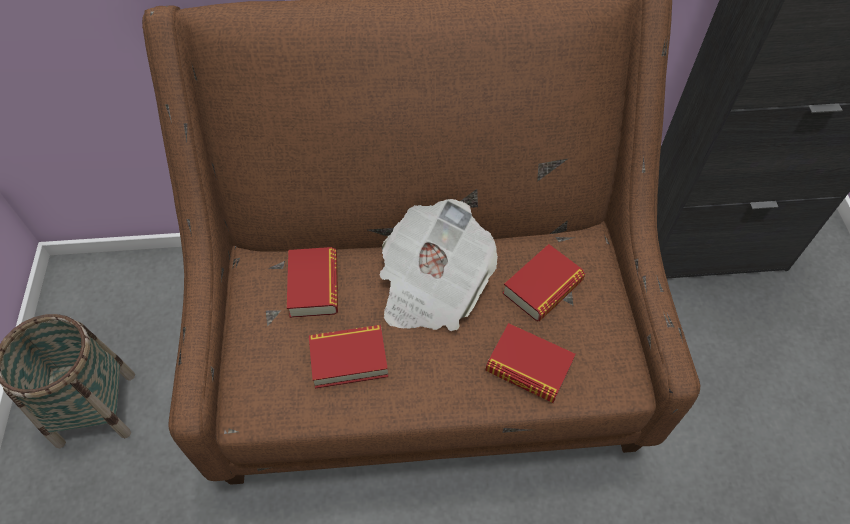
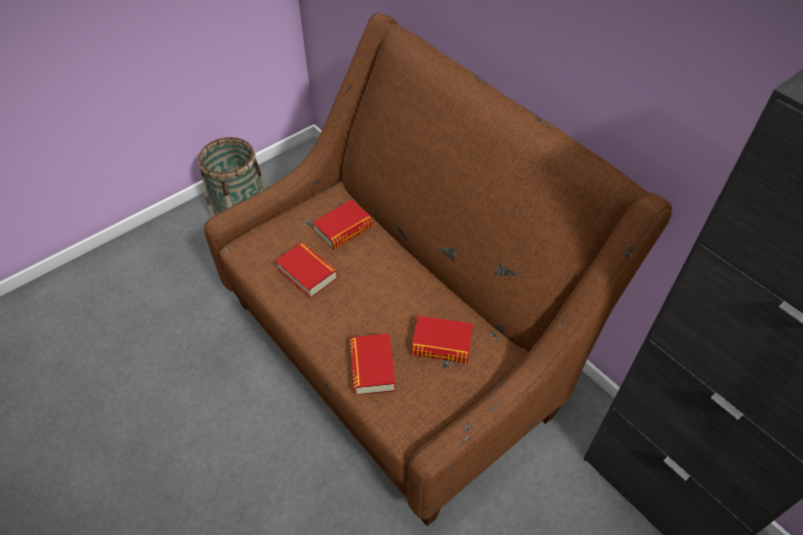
camera: 55 degrees right, 5 degrees down
(431, 286) = (391, 284): newspaper -> none

